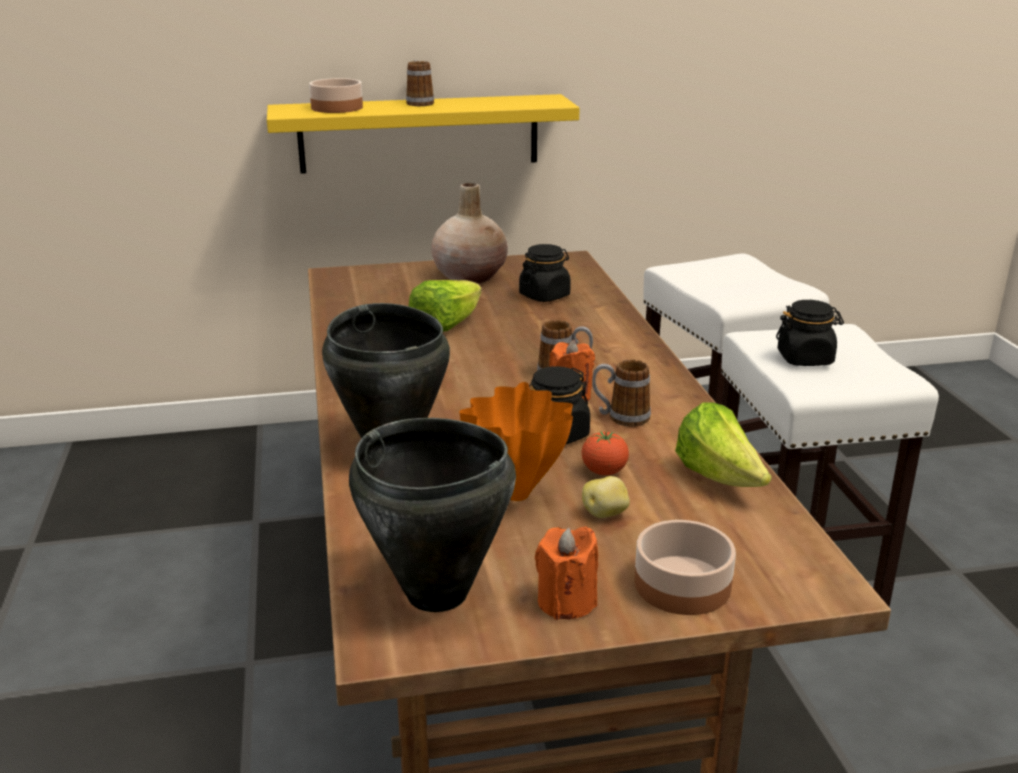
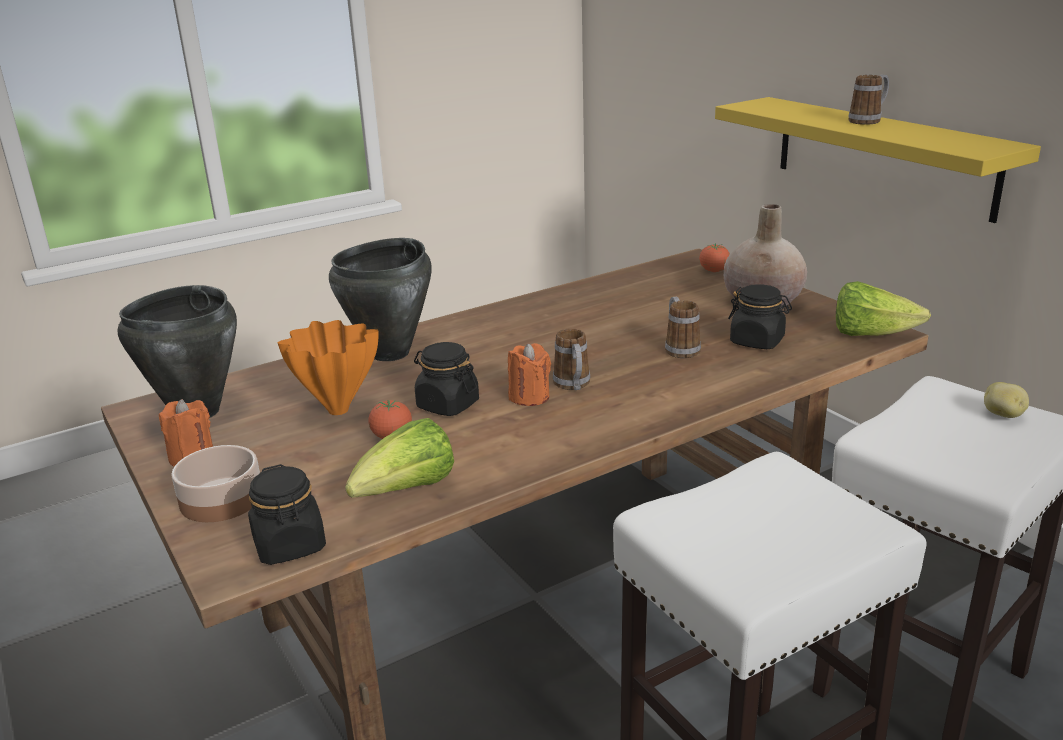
camera: 70 degrees right, 0 degrees up
(337, 108) = (791, 109): bowl -> none
(376, 275) = (714, 271): none -> tomato
(446, 326) = (632, 319): lettuce -> lettuce (870, 335)
(605, 514) = (321, 450): potato -> potato (1003, 415)
(620, 417) = (501, 426): mug -> mug (679, 348)
(805, 358) = (748, 508): black jar -> black jar (290, 545)

